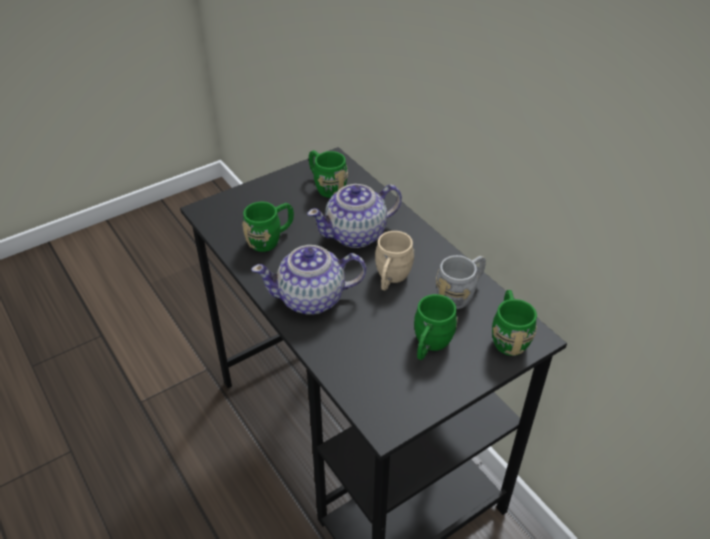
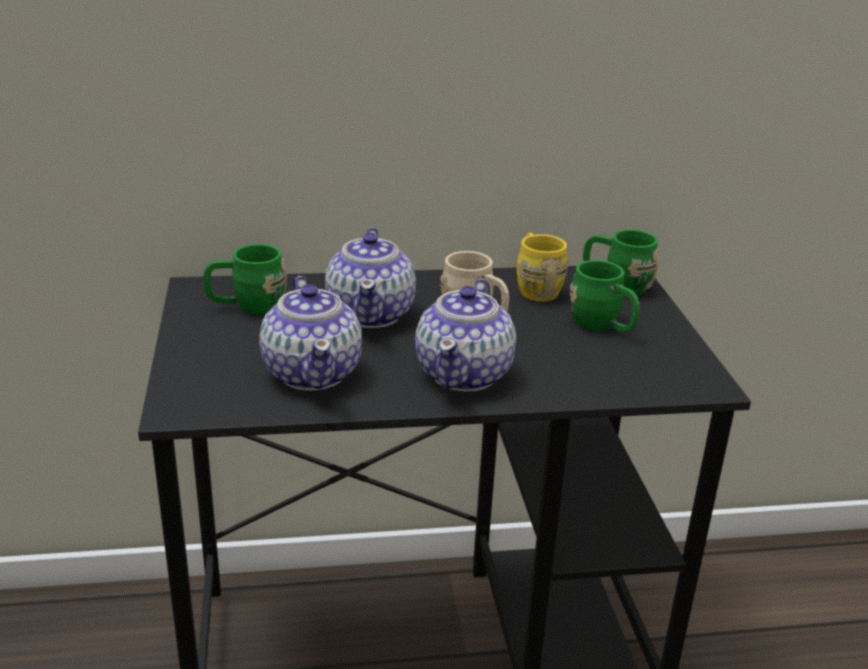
camera: 65 degrees left, 15 degrees down
(271, 239) = (313, 372): green mug -> teapot
(460, 294) = (535, 288): grey mug -> yellow mug

